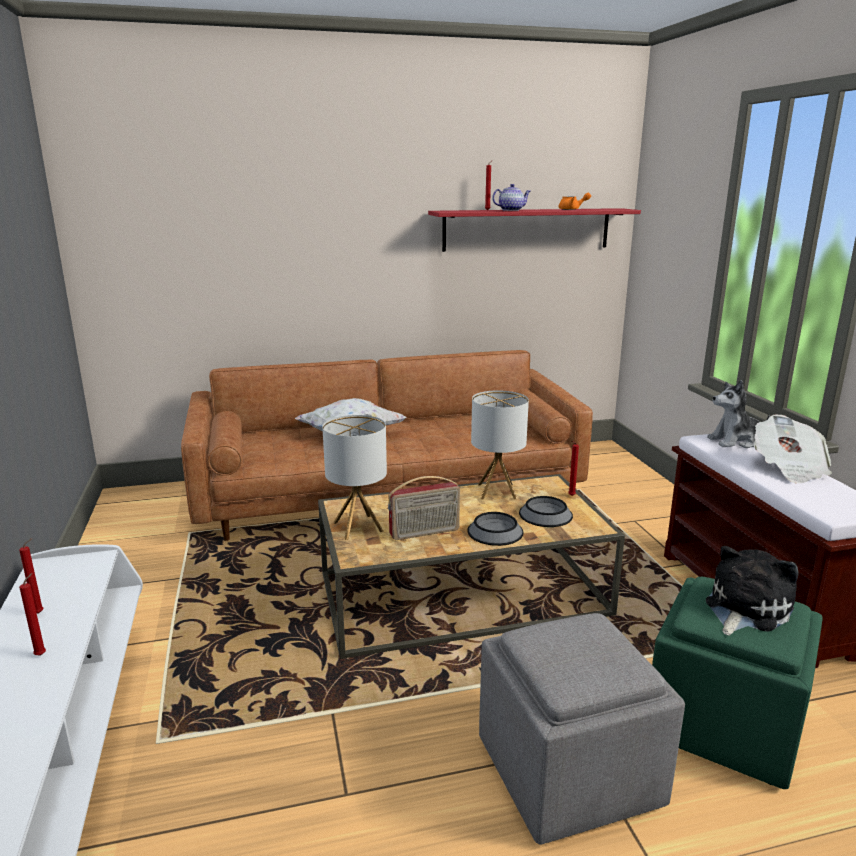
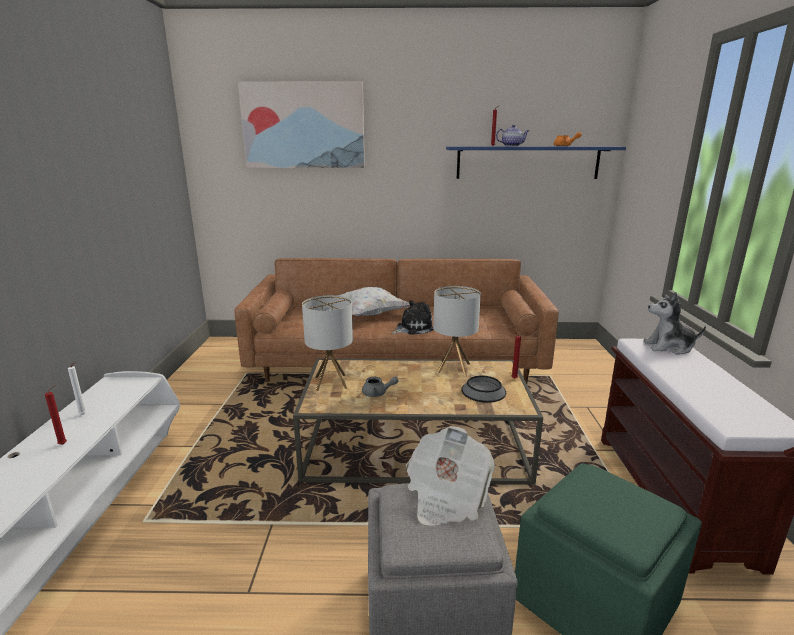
camera: 15 degrees right, 0 degrees up
(40, 613) = (84, 414): red candle -> white candle
(237, 185) = (303, 126): none -> picture
(425, 533) = (378, 393): radio -> grey teapot
(495, 531) = (433, 400): bowl -> none
(527, 229) = (527, 162): red shelf -> blue shelf
(744, 608) = (615, 502): plush toy -> plush toy (413, 328)
(788, 468) = (709, 376): newspaper -> newspaper (446, 496)

